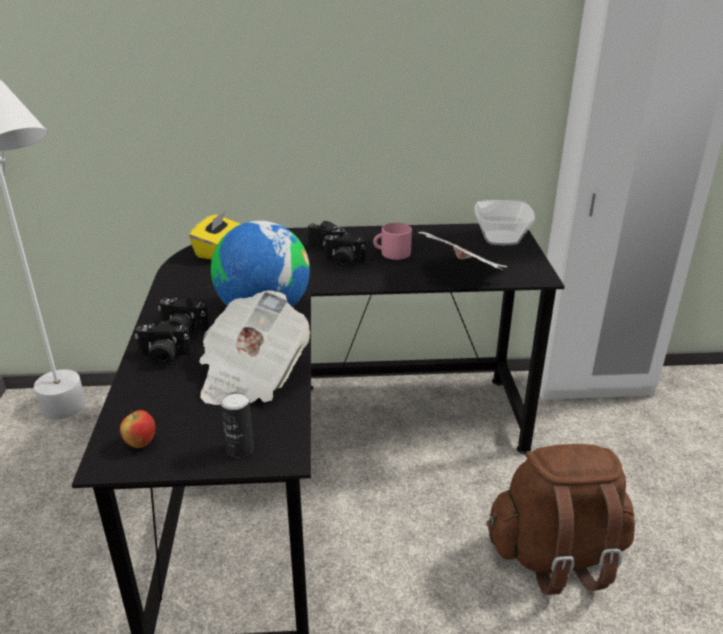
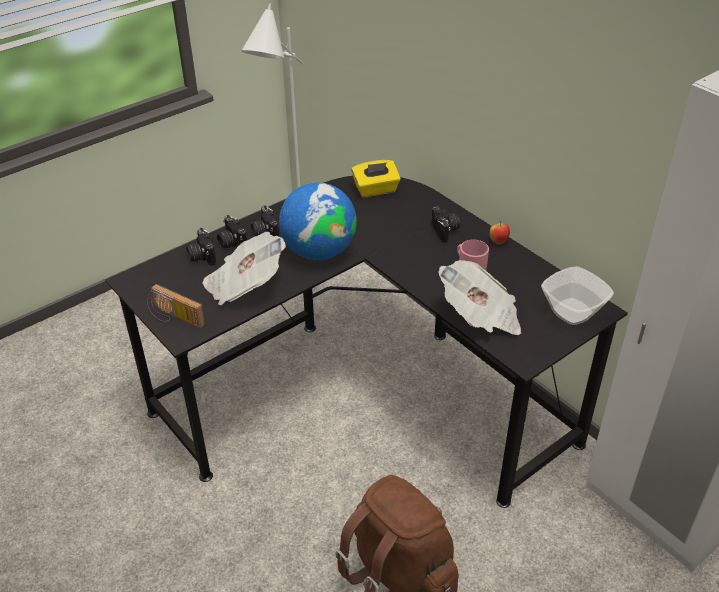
camera: 55 degrees right, 10 degrees up
(141, 443) = (151, 282): apple -> apple (498, 242)
(240, 449) = (174, 318): can -> radio
(343, 262) = (425, 250): camera -> camera (201, 256)

